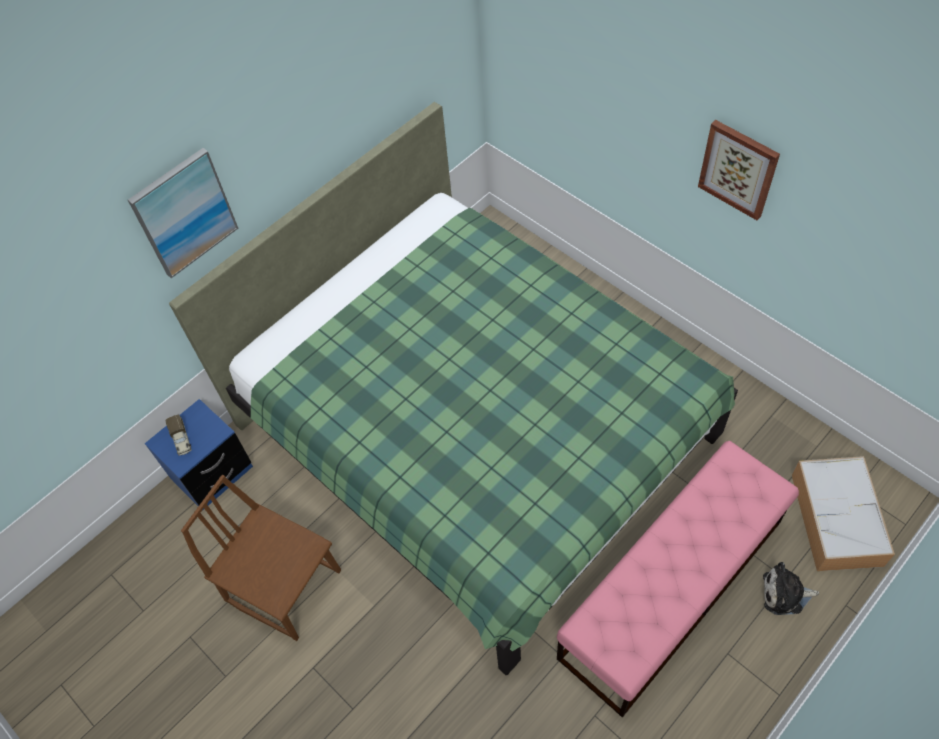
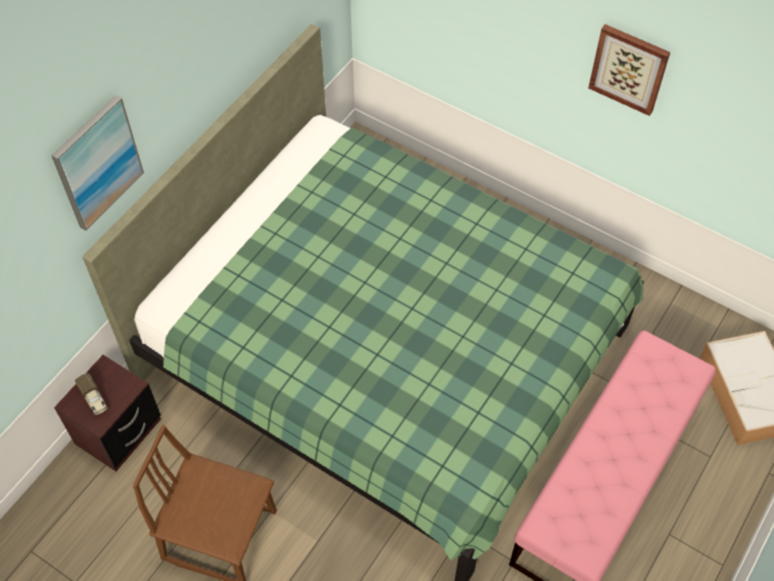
camera: 15 degrees left, 0 degrees up
(212, 473) = (118, 432): blue nightstand -> brown nightstand
(785, 594) = (712, 471): plush toy -> none

